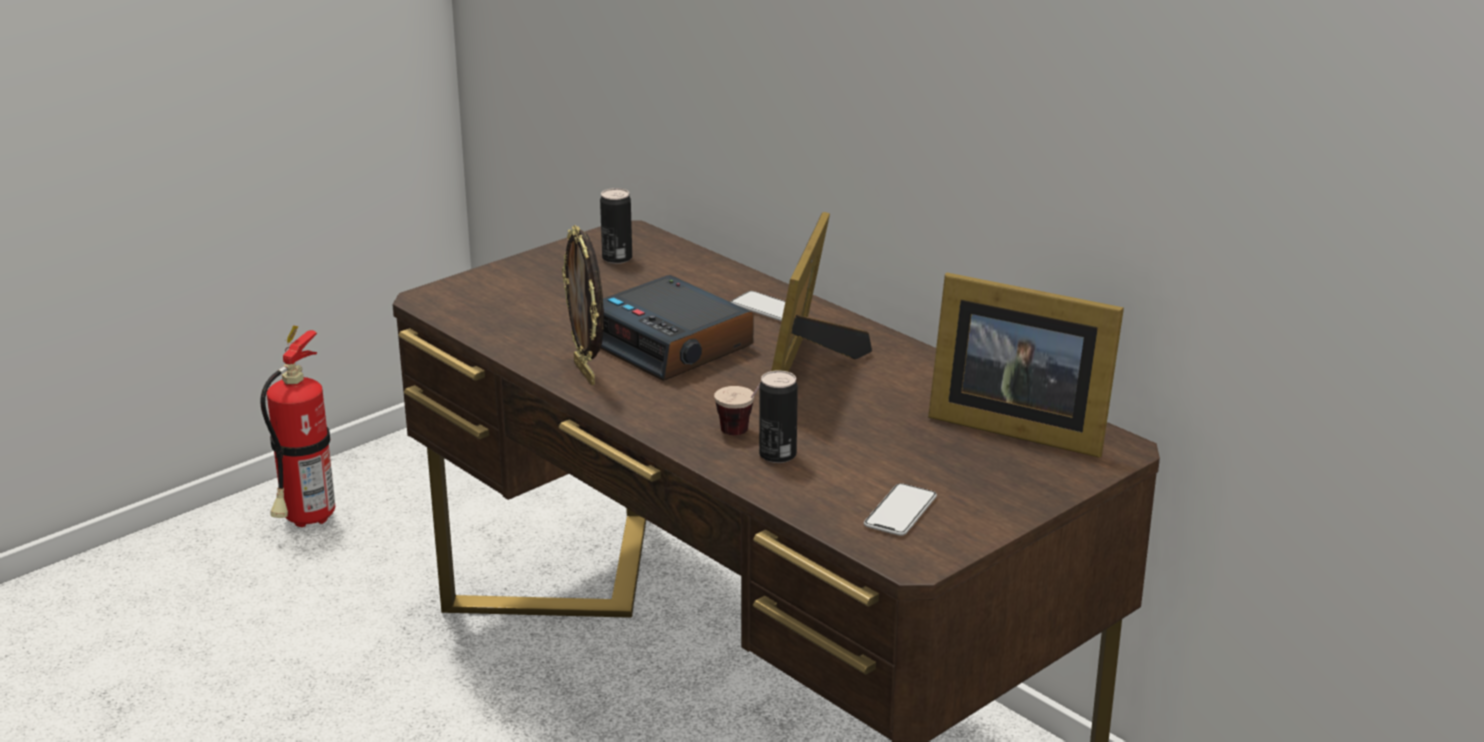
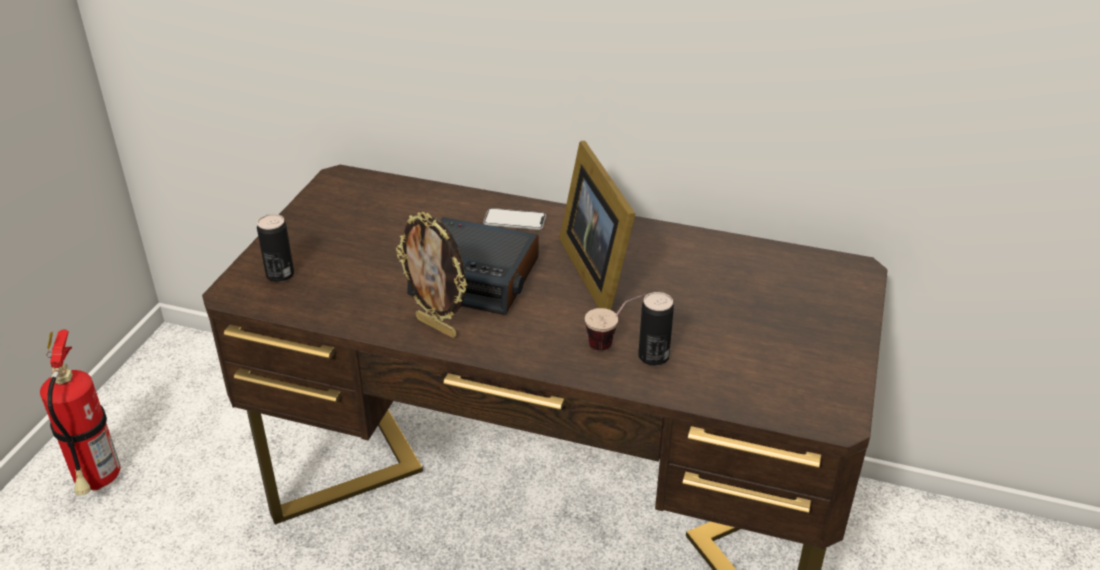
camera: 30 degrees left, 10 degrees up
(617, 258) = (356, 206): can -> can (280, 275)
(900, 511) = (785, 378): phone -> none
(1015, 425) = (778, 272): picture frame -> none

